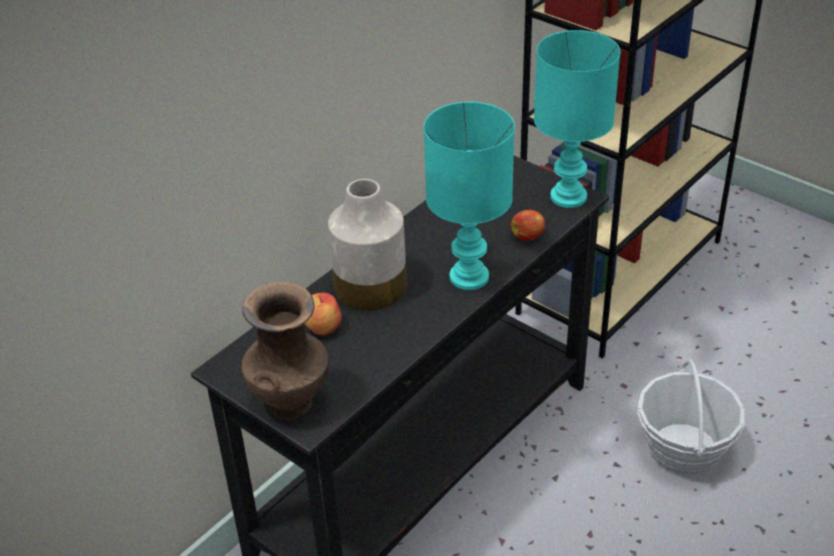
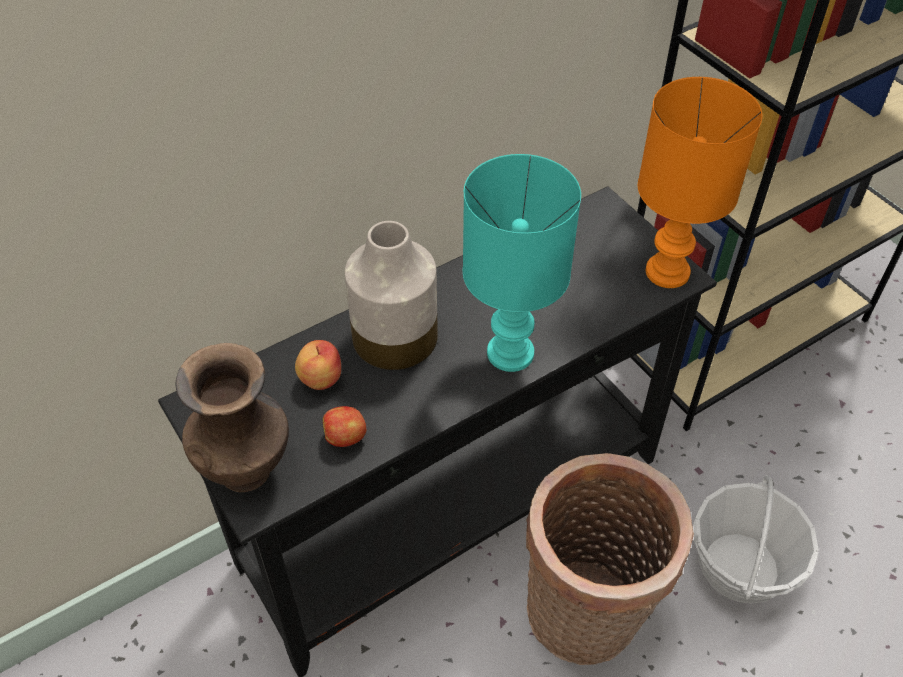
camera: 15 degrees right, 10 degrees up
(527, 236) = (599, 315): apple -> apple (346, 437)
(566, 197) = (665, 271): turquoise table lamp -> orange table lamp
(572, 519) = (586, 619): none -> basket

